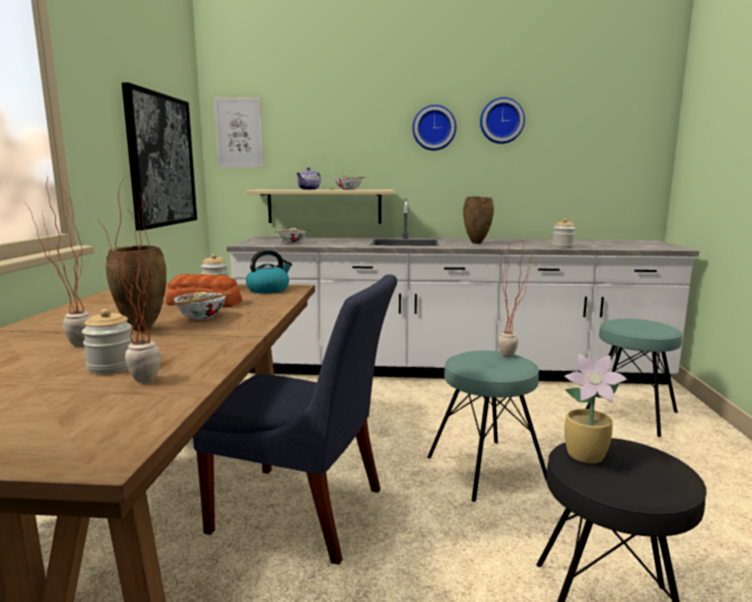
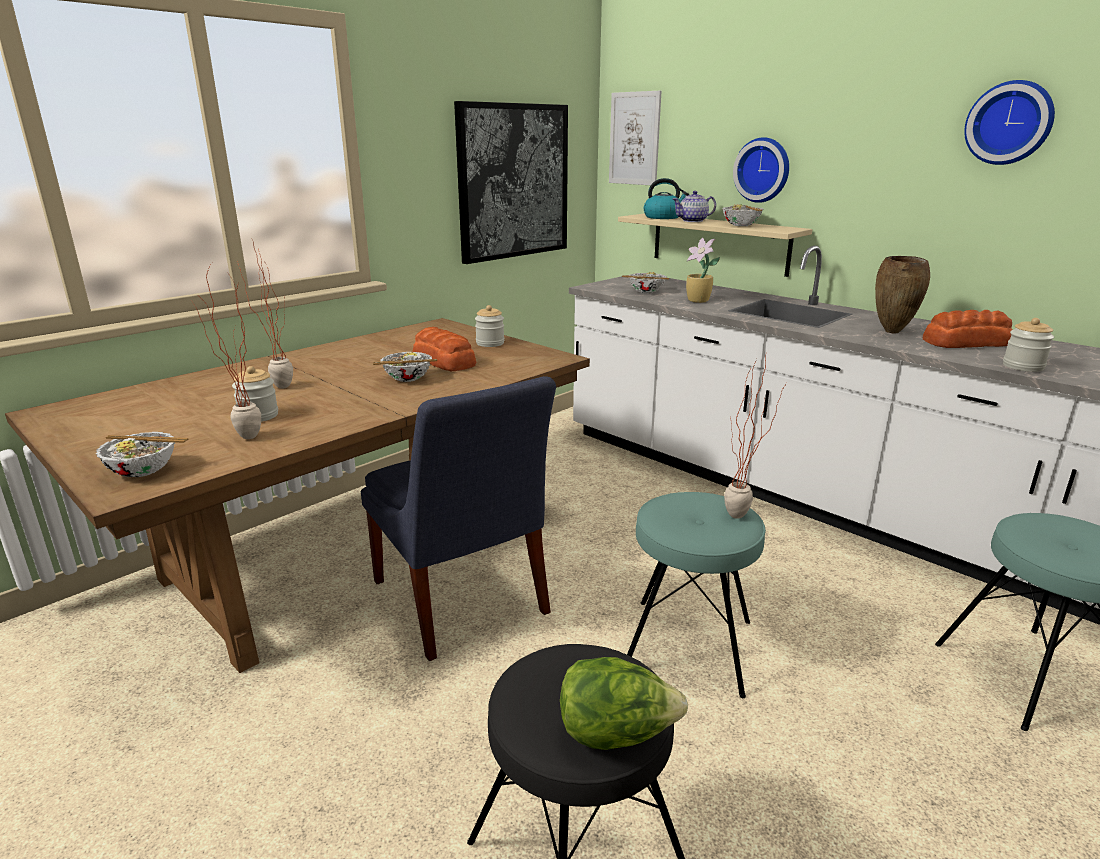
camera: 40 degrees right, 10 degrees up
(82, 435) = (143, 471): none -> bowl
(141, 330) = (343, 382): brown vase -> none
(269, 290) = (530, 356): kettle -> kettle (663, 217)
(434, 128) = (887, 135): wall clock -> wall clock (763, 170)
(517, 243) = (965, 342): none -> bread
(587, 456) = (563, 669): potted plant -> potted plant (698, 301)
(671, 470) = (616, 734): none -> lettuce

